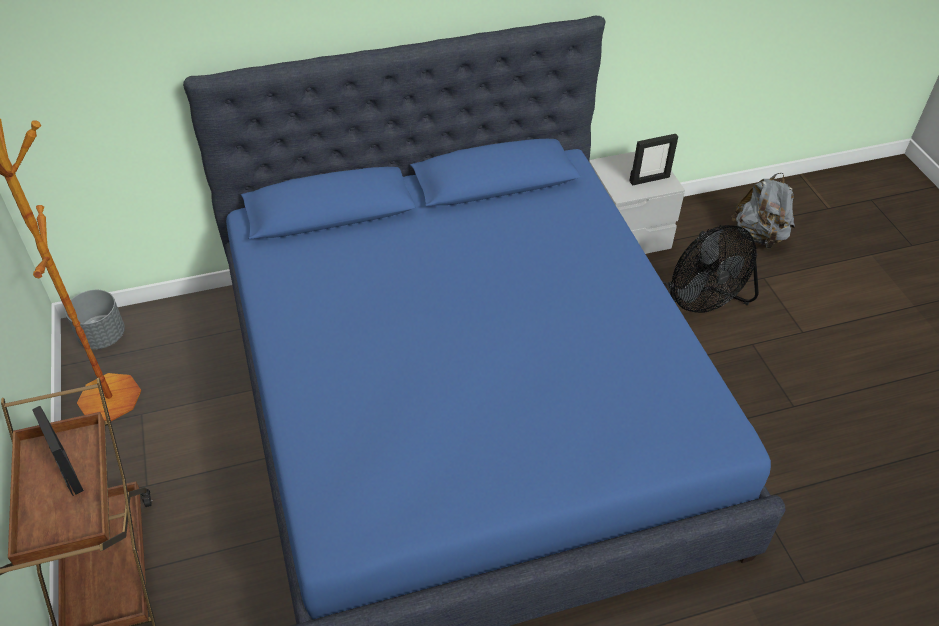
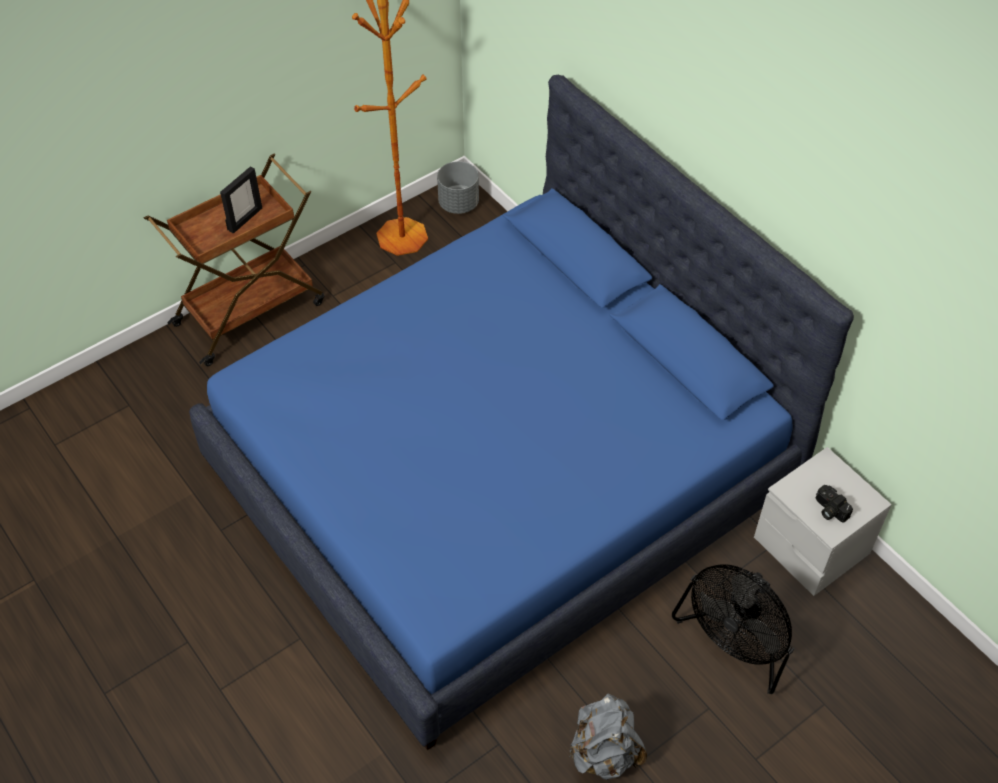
camera: 70 degrees right, 5 degrees up
(649, 179) = (829, 510): picture frame -> camera
(759, 236) = (896, 688): grey backpack -> grey backpack (604, 752)

